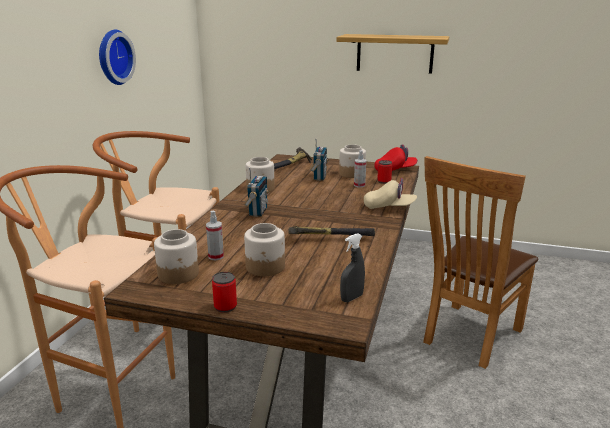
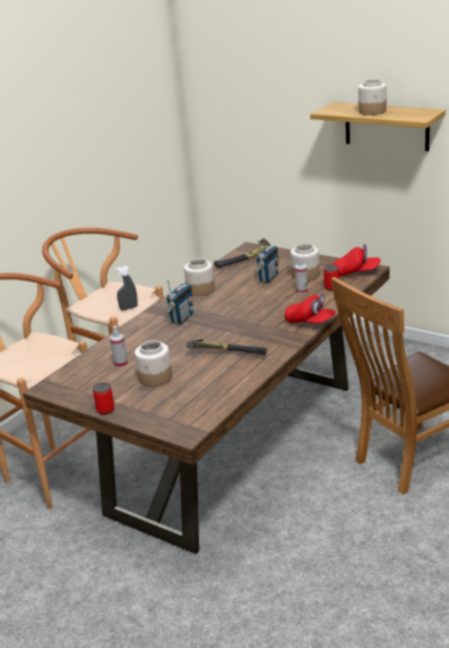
camera: 20 degrees right, 5 degrees up
(113, 57) = (72, 150): wall clock -> none
(179, 274) = (84, 378): jar -> jar (372, 111)
(351, 298) = (206, 413): grey spray bottle -> grey spray bottle (129, 308)
(389, 207) = (310, 322): beige cap -> red cap

